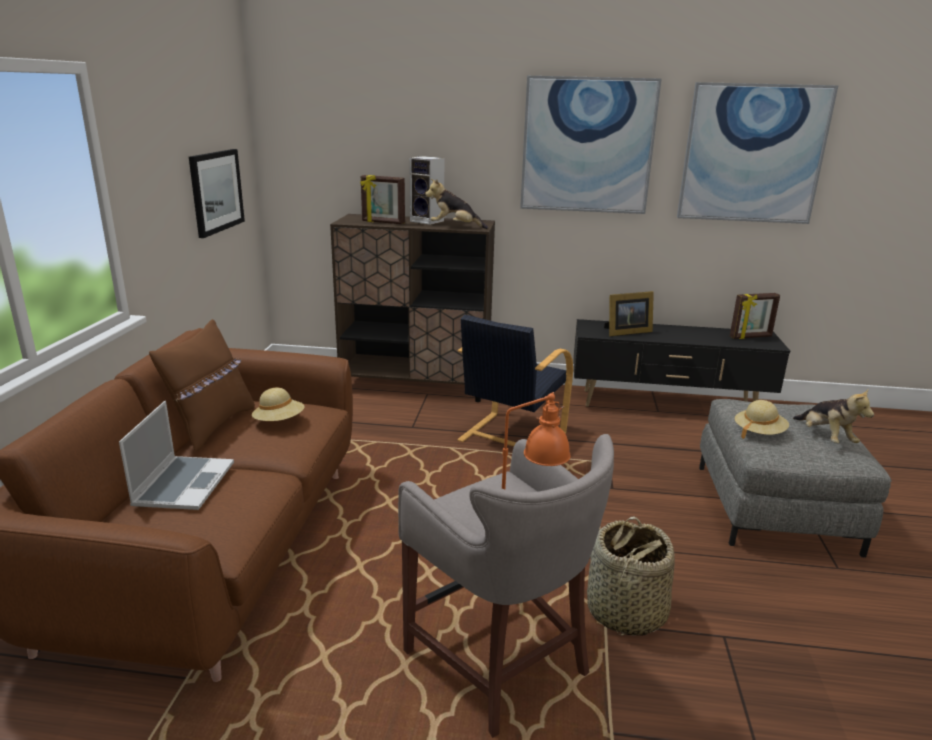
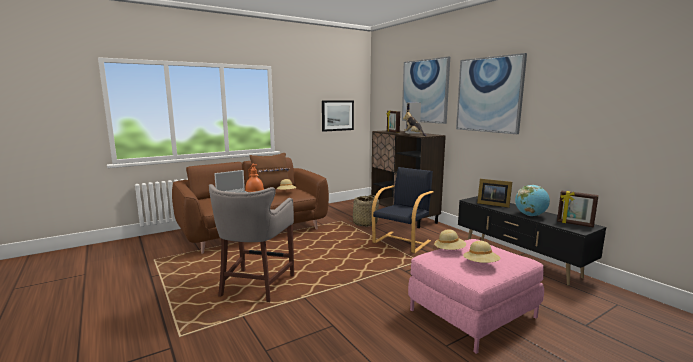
camera: 50 degrees right, 10 degrees down
(510, 438) = (402, 242): black armchair -> black armchair turned 135 degrees clockwise
(625, 612) = (317, 299): basket -> basket (364, 223)
(696, 338) = (530, 215): none -> globe
(752, 154) = (586, 95): picture -> picture (425, 91)
(772, 507) = (472, 313): grey ottoman -> pink ottoman
(825, 437) = (480, 264): plush toy -> beige hat

